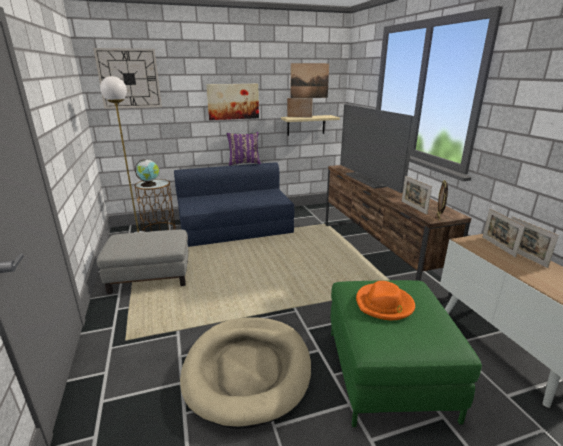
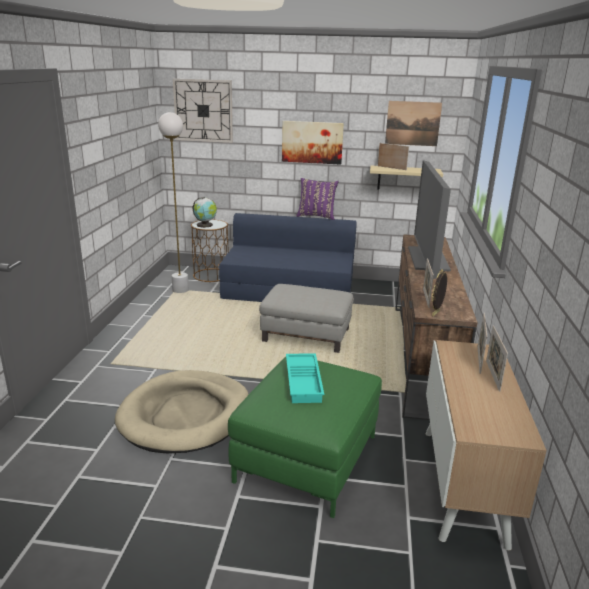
camera: 25 degrees right, 0 degrees up
(150, 276) = (168, 318): grey ottoman -> grey ottoman (306, 335)
(384, 304) = (304, 382): orange hat -> turquoise tray

